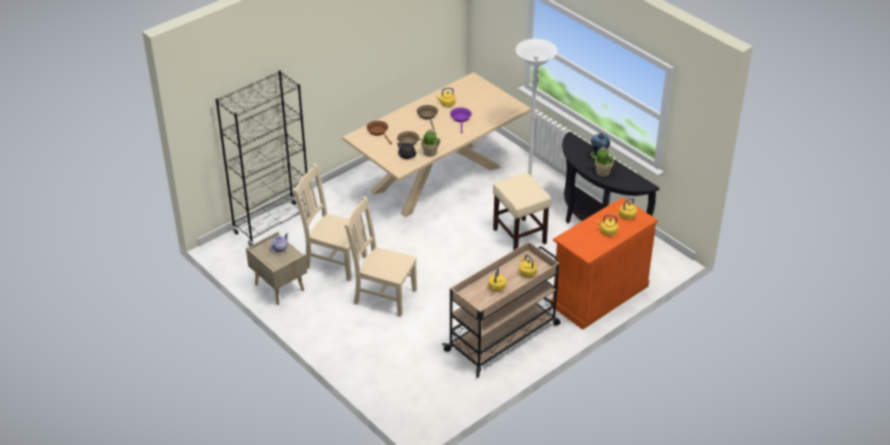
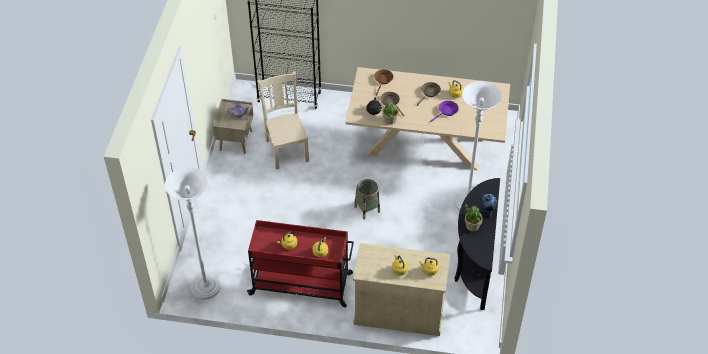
camera: 50 degrees right, 10 degrees up
(383, 296) = (279, 195): beige chair -> none
(435, 403) = (206, 287): none -> white floor lamp
(466, 251) = (367, 209): none -> basket
(503, 337) = (302, 284): beige cart -> red cart
(519, 236) = (414, 227): beige stool -> none
(599, 295) = (399, 312): orange cabinet -> beige cabinet

